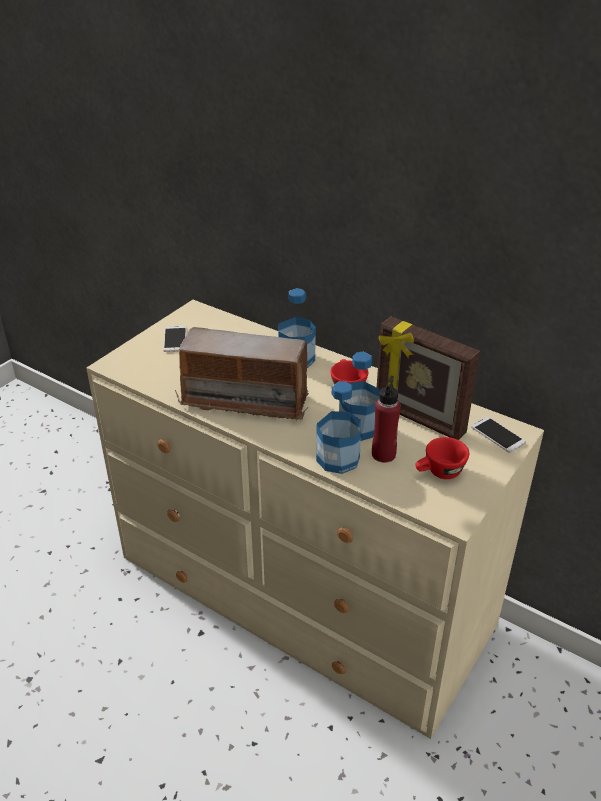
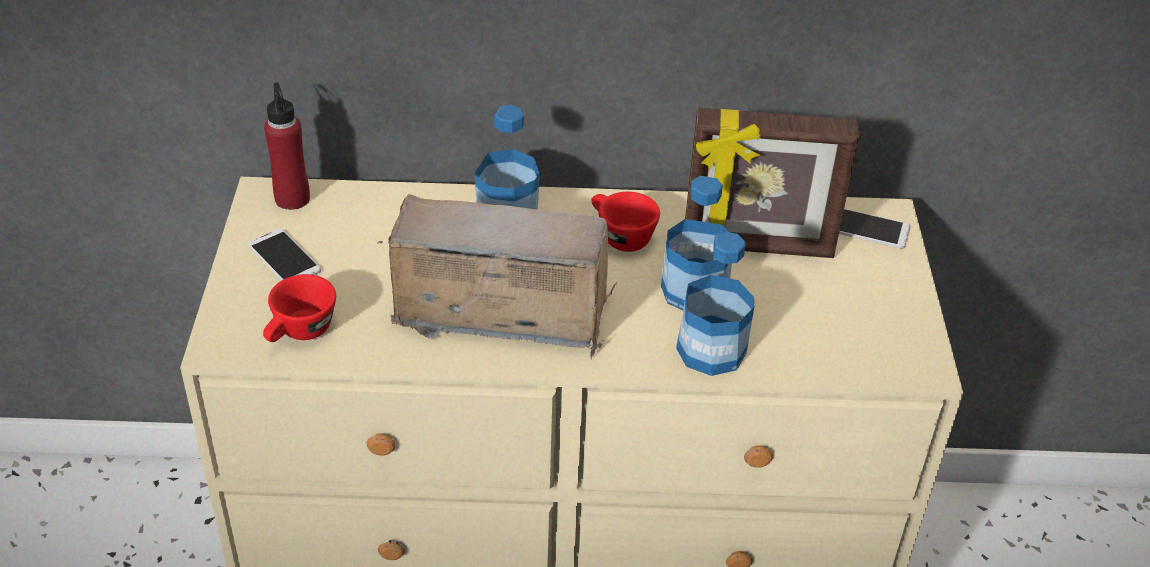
camera: 35 degrees left, 5 degrees up
(246, 400) = (499, 315): radio -> radio turned 150 degrees counterclockwise
(383, 454) = (761, 317): red bottle -> red bottle (292, 198)
(439, 473) = (851, 313): red cup -> red cup (300, 333)

